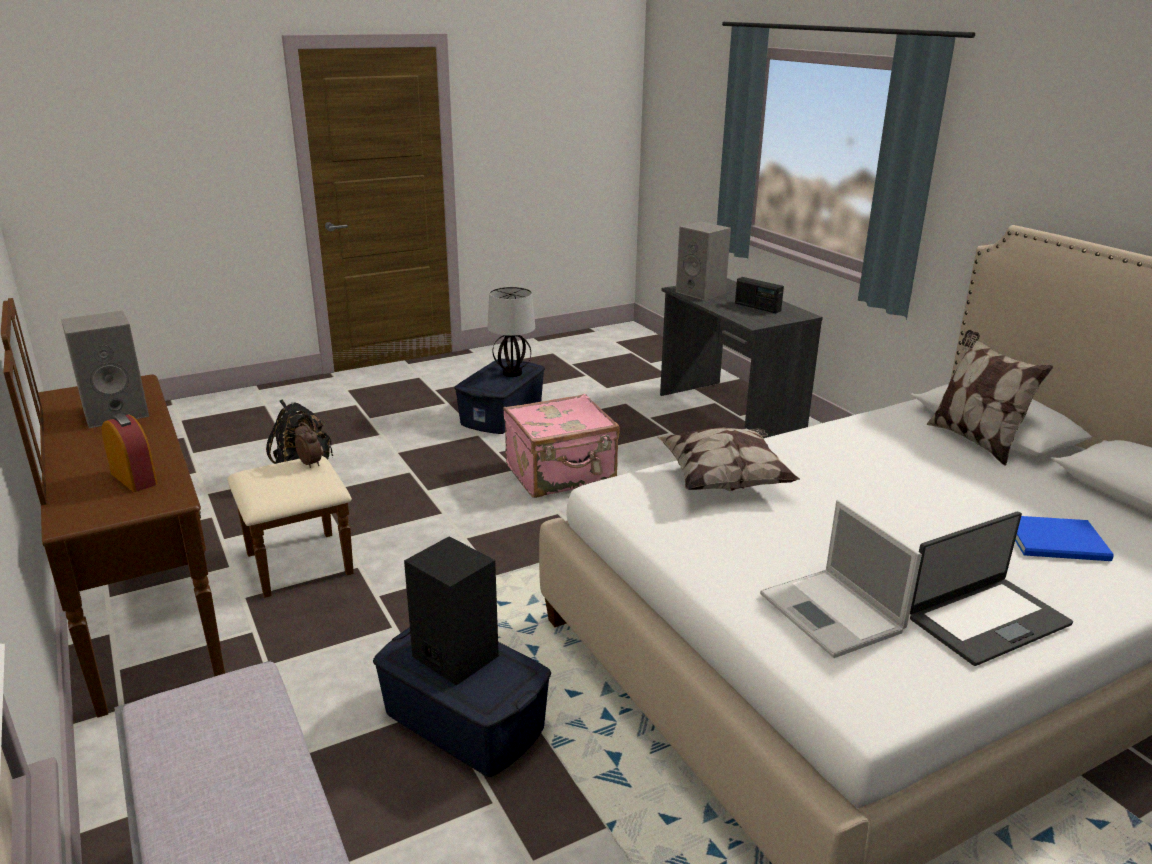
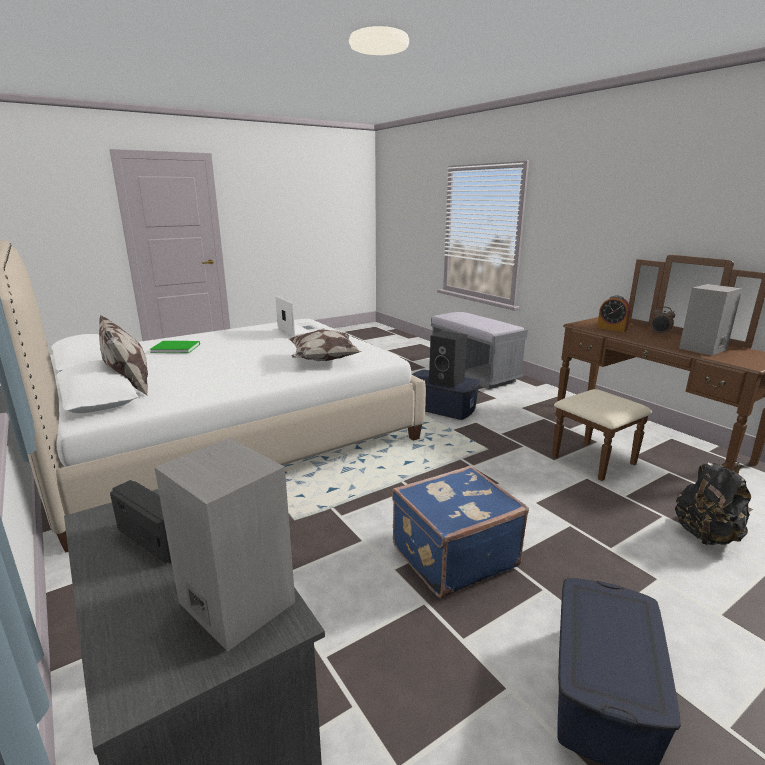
camera: 175 degrees right, 5 degrees down
(310, 463) = (603, 408): alarm clock -> alarm clock (659, 334)
(512, 373) = (600, 653): table lamp -> none
(561, 475) = (452, 555): pink suitcase -> blue suitcase
(986, 620) = (244, 331): laptop -> none
(1059, 542) = (175, 348): blue book -> green book

